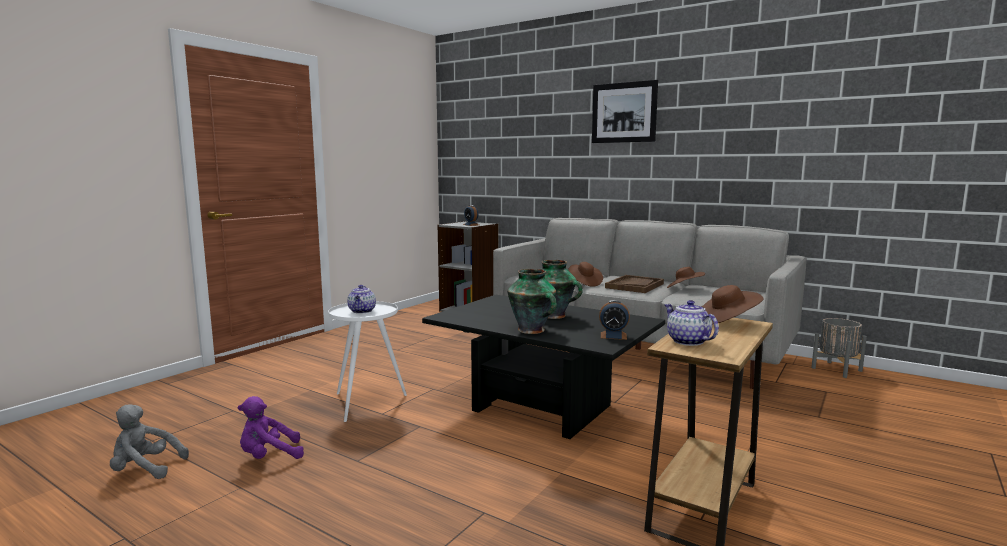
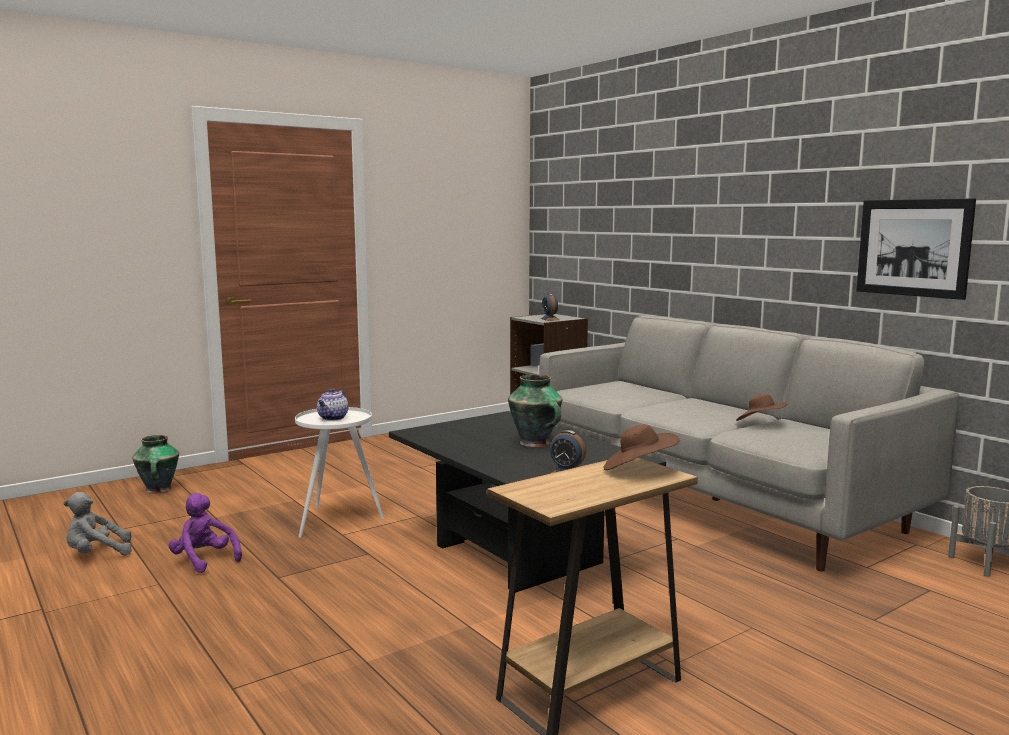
camera: 20 degrees right, 0 degrees up
(145, 469) = (97, 554): grey plush toy -> grey plush toy turned 45 degrees counterclockwise
(269, 457) = (204, 560): purple plush toy -> purple plush toy turned 45 degrees clockwise
(532, 330) = (484, 458): vase -> vase (158, 490)
(584, 283) = (637, 405): brown hat -> none
(624, 112) = (733, 177): picture -> picture (913, 247)
(634, 286) = (698, 414): brown tray -> none
(687, 341) = (545, 485): teapot -> none

